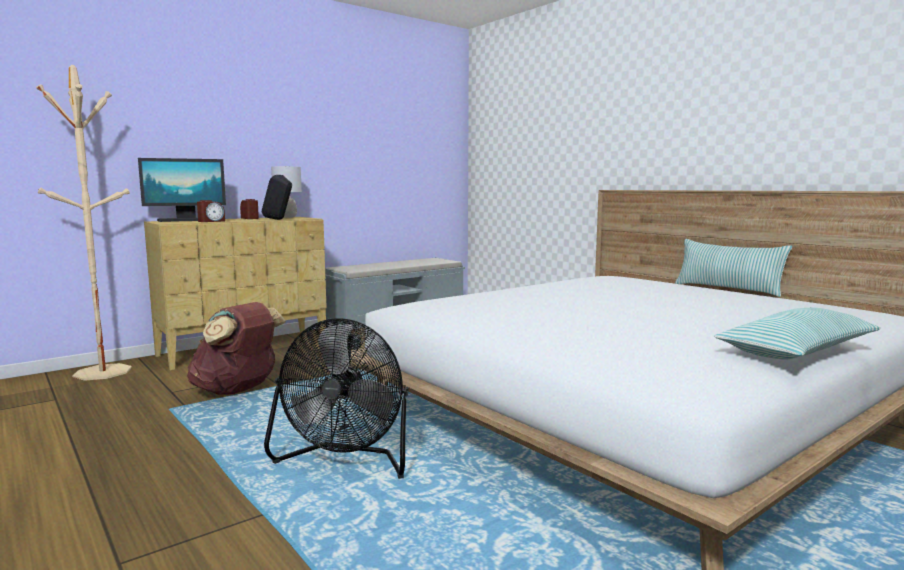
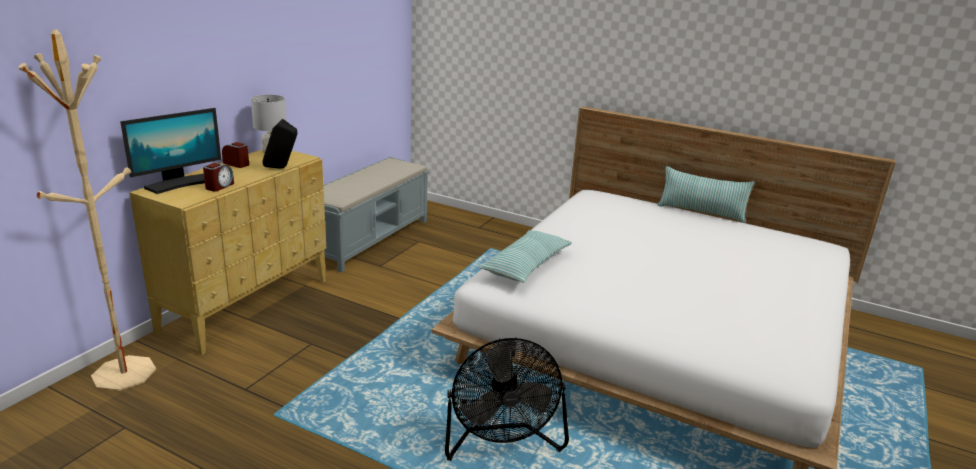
camera: 25 degrees left, 15 degrees up
(237, 390) = (312, 373): brown backpack -> none
(797, 351) = (816, 315): pillow -> pillow (525, 265)

